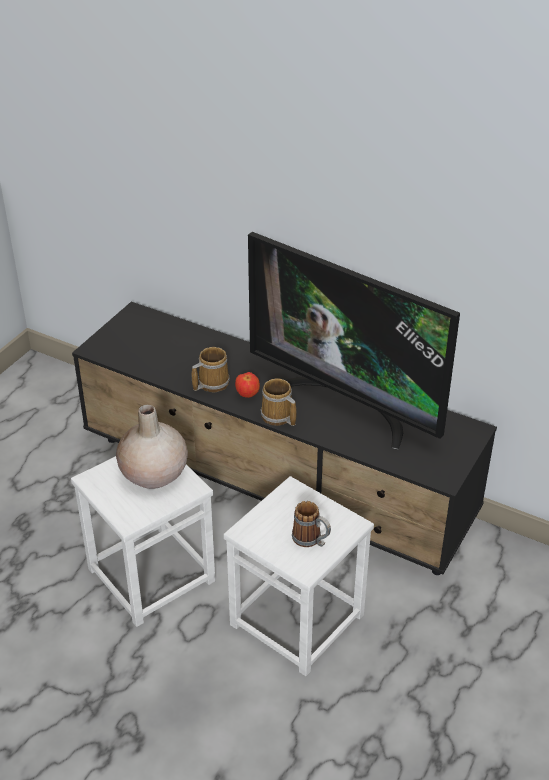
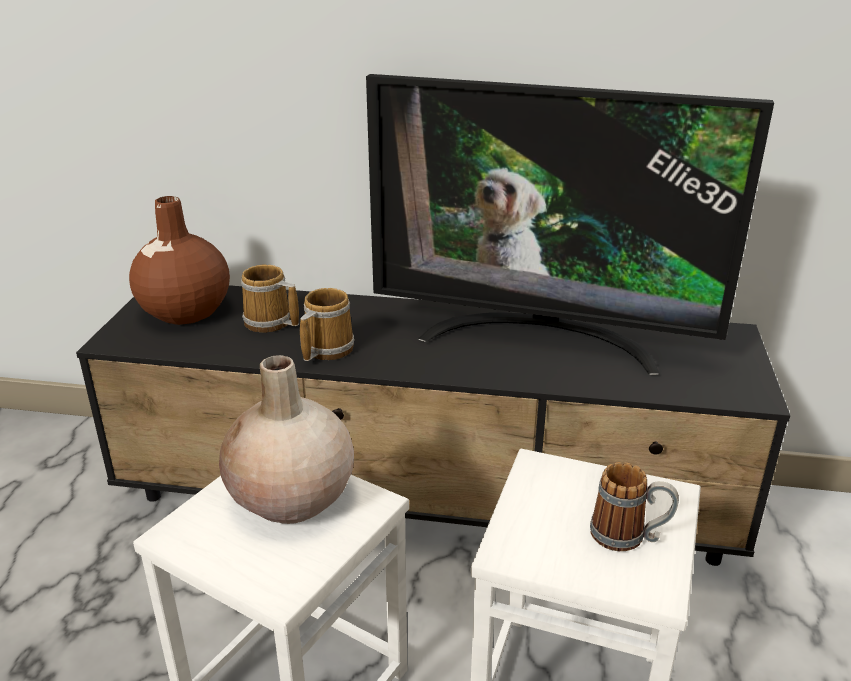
camera: 20 degrees left, 10 degrees down
(141, 334) = (185, 311): none -> brown vase
(247, 395) = (390, 353): apple -> none
(278, 417) = (455, 371): mug -> mug (269, 323)

